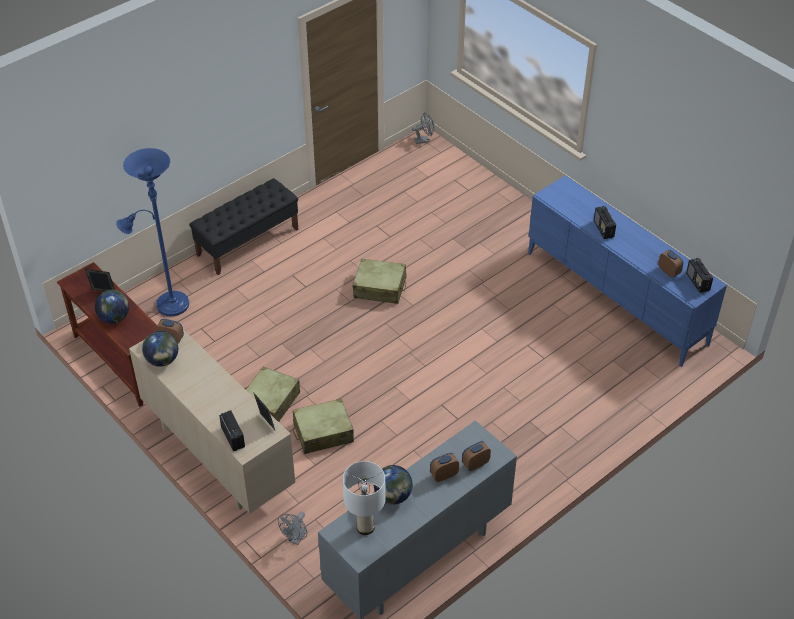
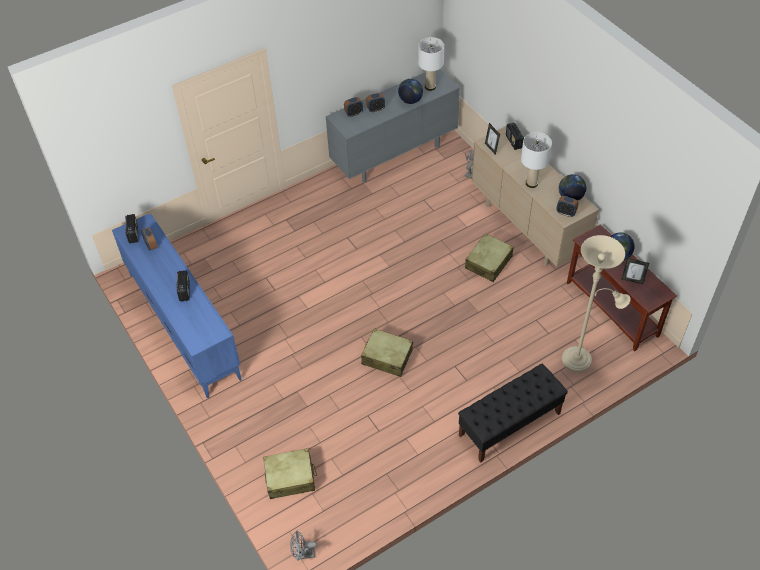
camera: 170 degrees left, 5 degrees up
(168, 305) = (580, 360): blue floor lamp -> beige floor lamp
(212, 375) = (531, 183): none -> white table lamp
(323, 433) = (449, 237): beige suitcase -> beige suitcase (290, 478)

